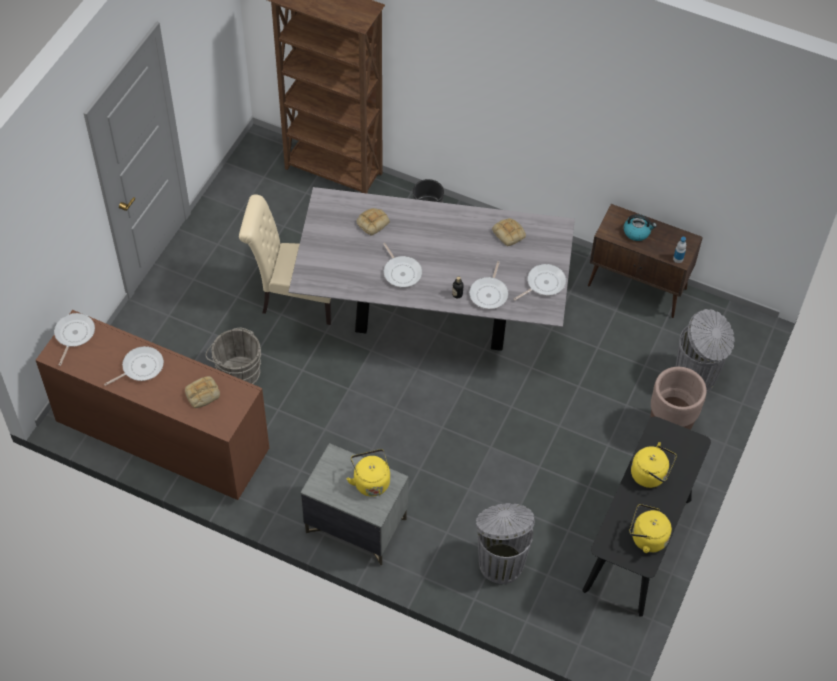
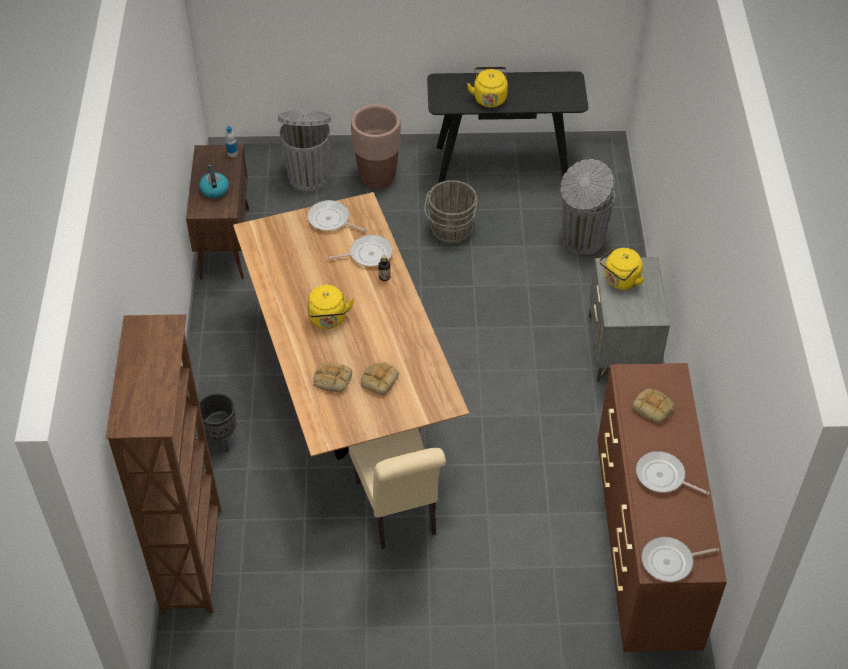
camera: 115 degrees left, 5 degrees down
(237, 372) = (523, 520): grey bucket -> grey bucket (451, 231)
(401, 272) = (384, 330): frying pan -> none
(431, 314) = (349, 385): grey dining table -> brown dining table
(509, 234) = (282, 265): bread -> bread (379, 380)
(646, 538) = (549, 84): yellow kettle -> yellow kettle (328, 319)

